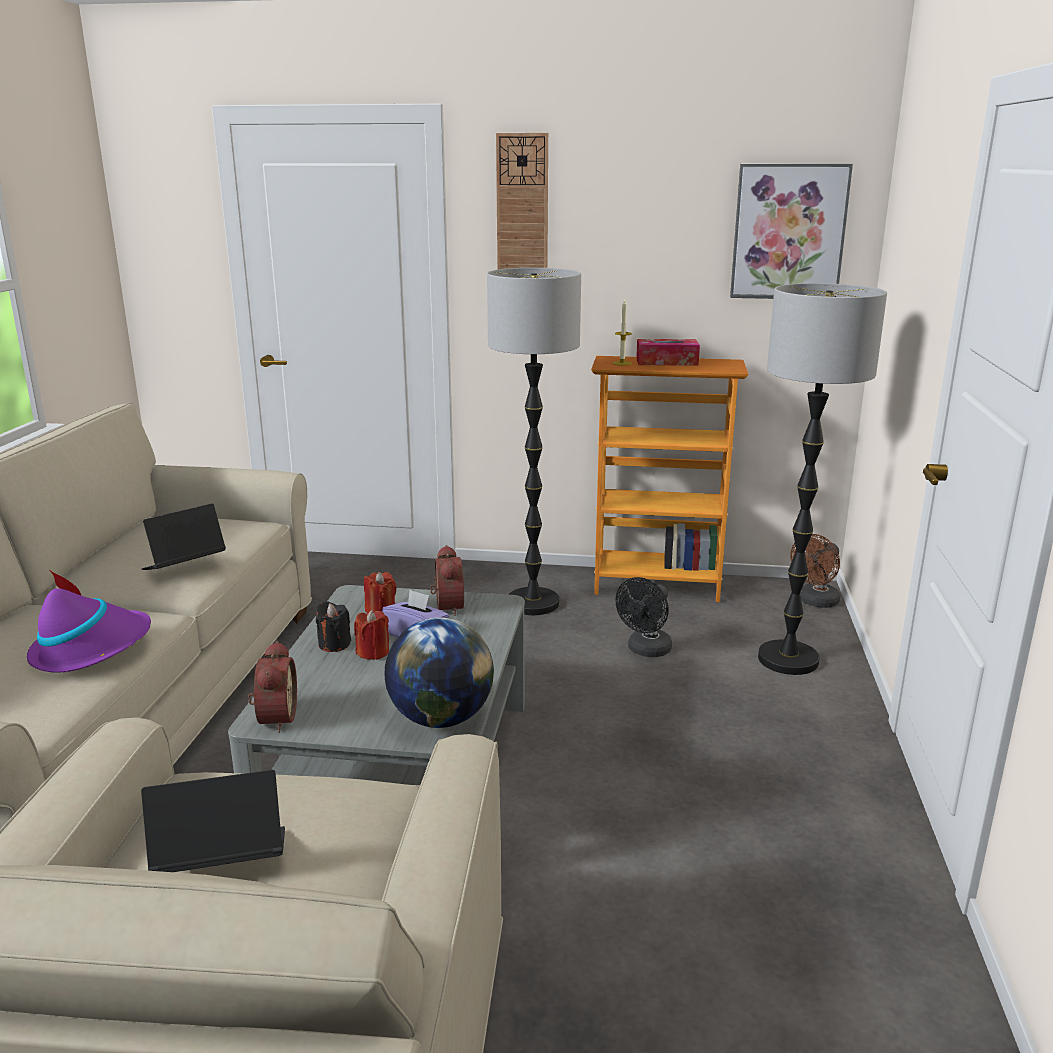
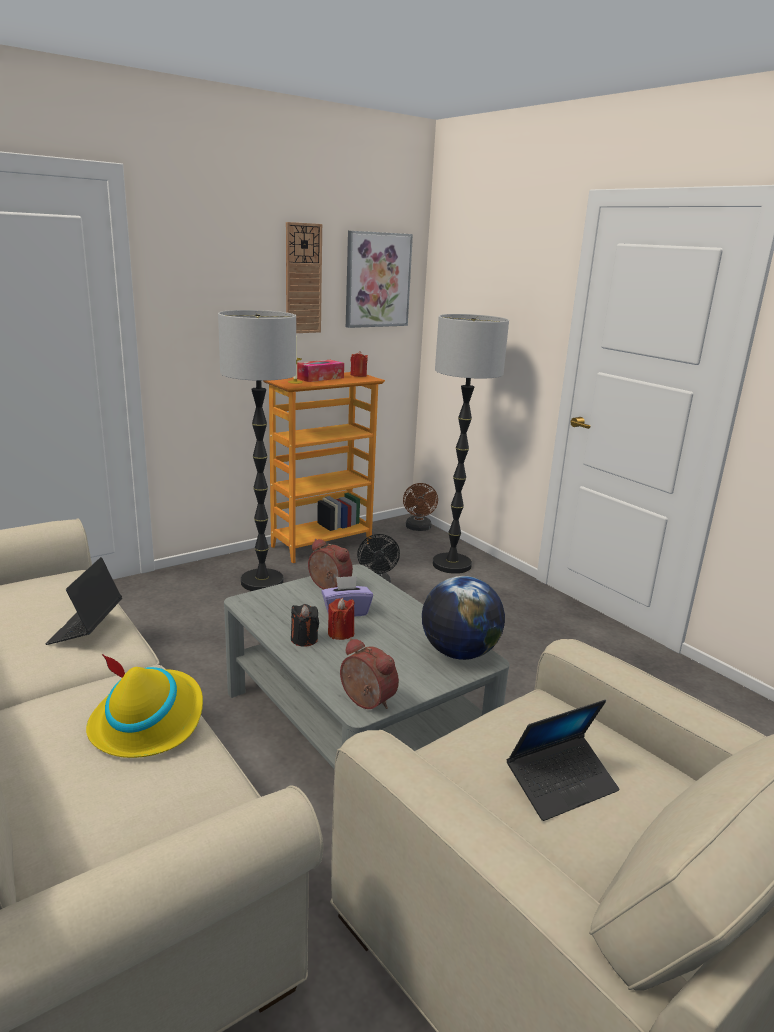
camera: 45 degrees left, 0 degrees up
(91, 649) = (148, 721): purple hat -> yellow hat
(221, 862) = (561, 784): laptop -> laptop turned 150 degrees counterclockwise
(380, 610) = (289, 605): red candle -> red candle (358, 375)
(522, 206) = (197, 259): wall clock -> wall clock (303, 279)

